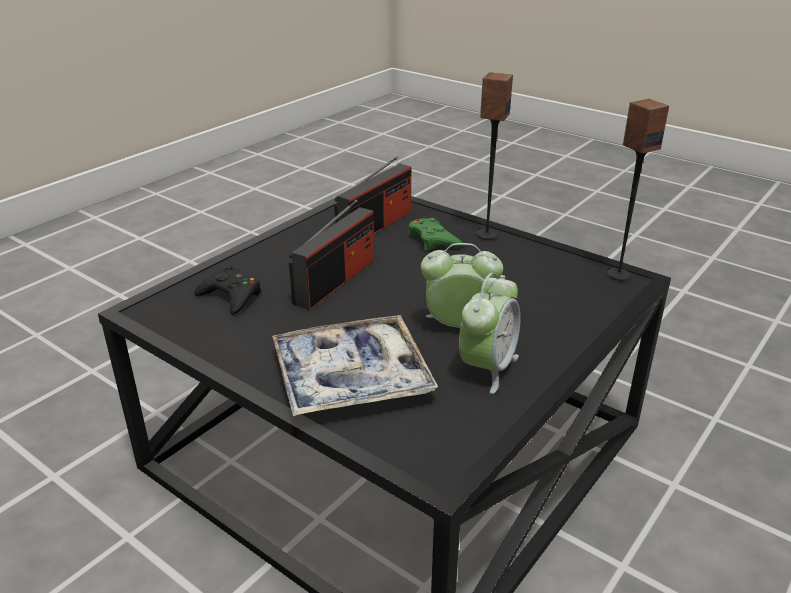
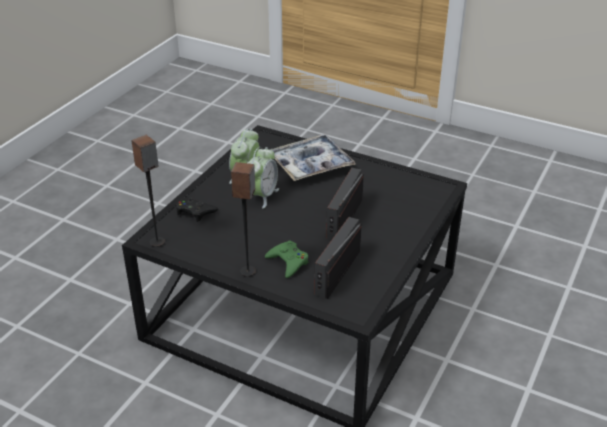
camera: 170 degrees right, 5 degrees up
(231, 296) = (401, 201): black game controller -> black game controller (195, 212)
(458, 326) = (262, 196): alarm clock -> alarm clock turned 60 degrees counterclockwise

